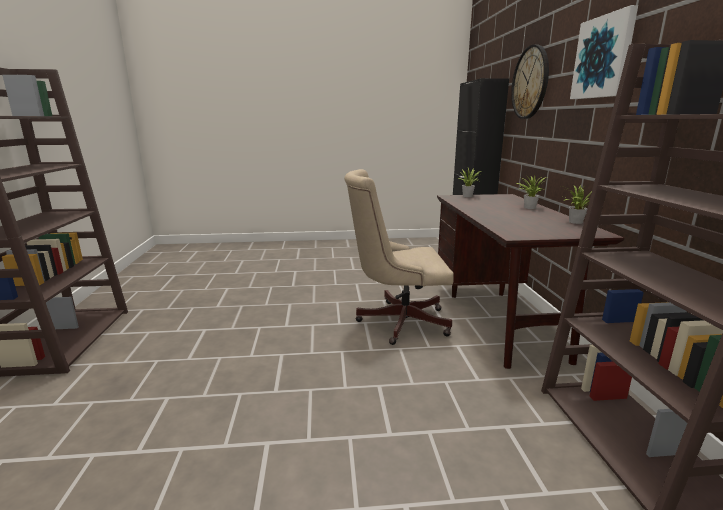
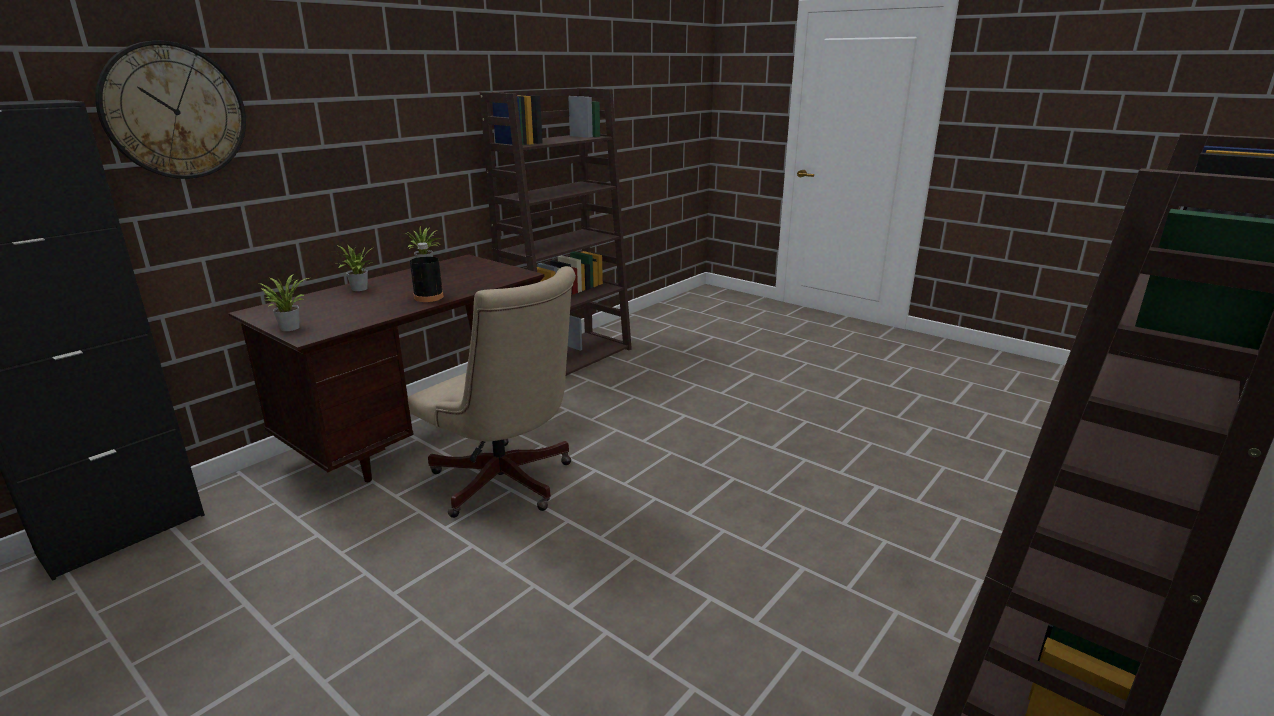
camera: 135 degrees left, 5 degrees up
(484, 213) = (428, 297): none -> black bottle
(603, 57) = (363, 87): picture -> none

